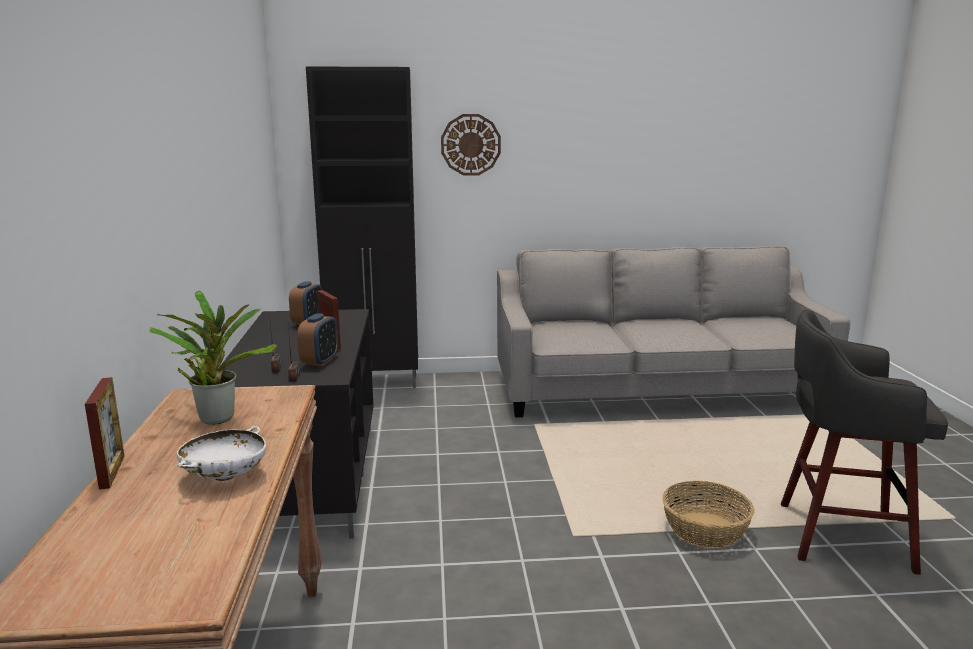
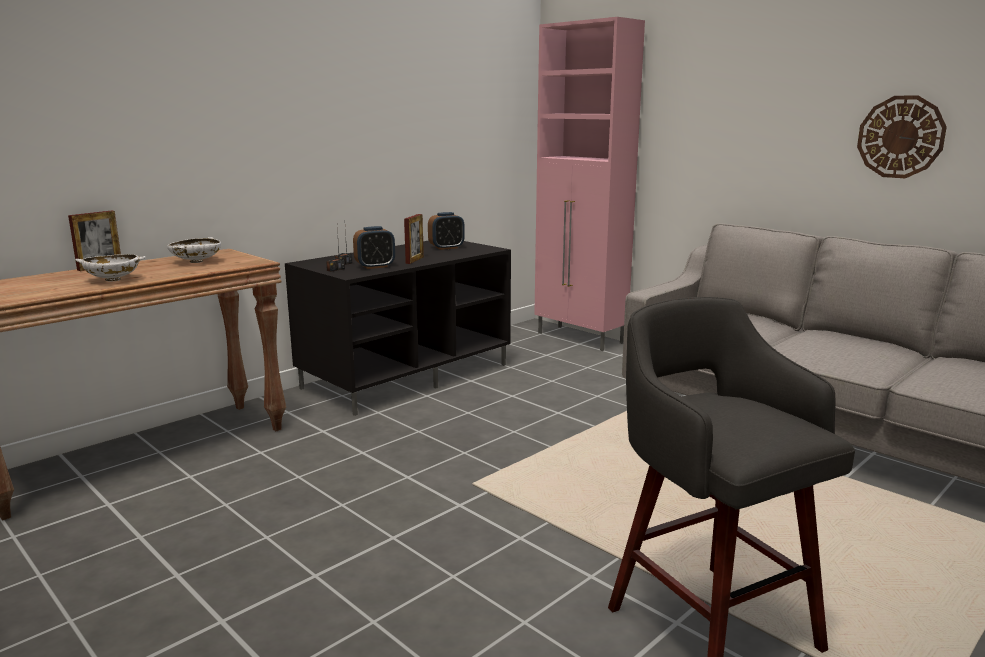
camera: 50 degrees right, 0 degrees up
(217, 417) = (196, 262): potted plant -> white bowl
(375, 383) = (580, 338): black cabinet -> pink cabinet
(470, 144) = (696, 100): wall clock -> wall clock (900, 137)
(705, 530) = (582, 540): basket -> none

